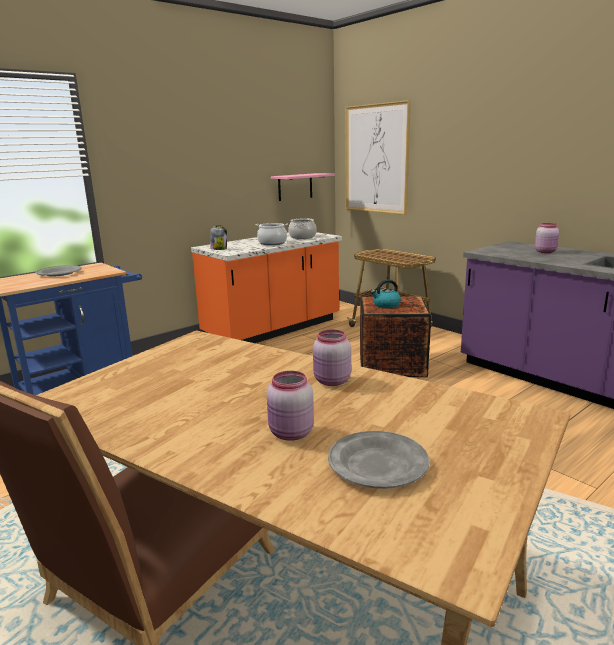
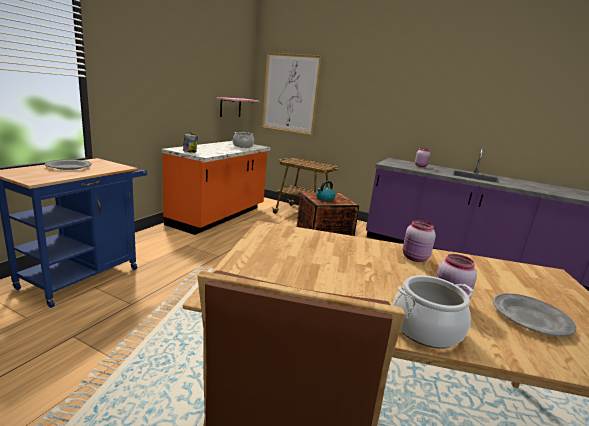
camera: 25 degrees left, 0 degrees up
(272, 243) = (227, 149): cooking pot -> cooking pot (425, 329)

